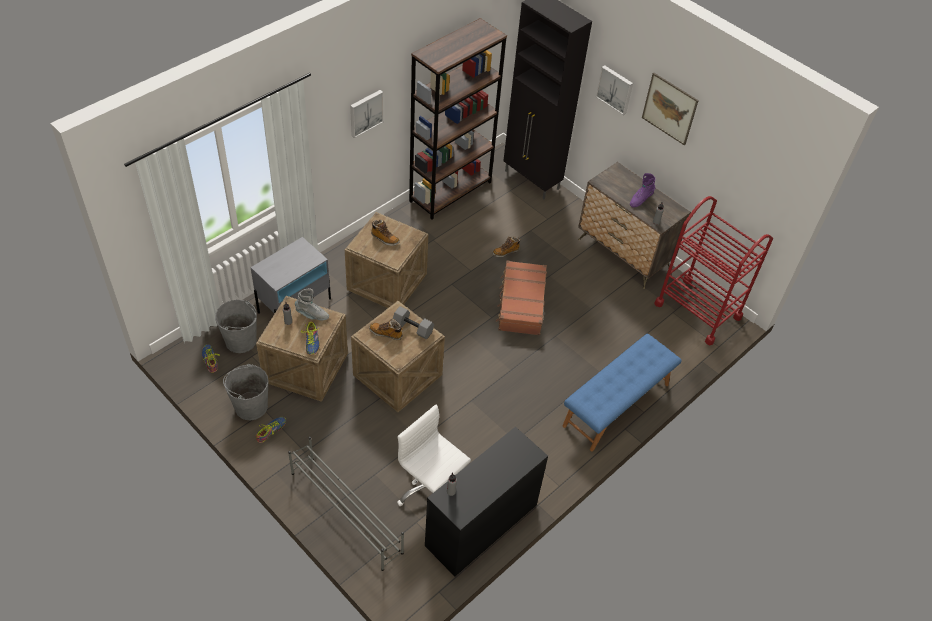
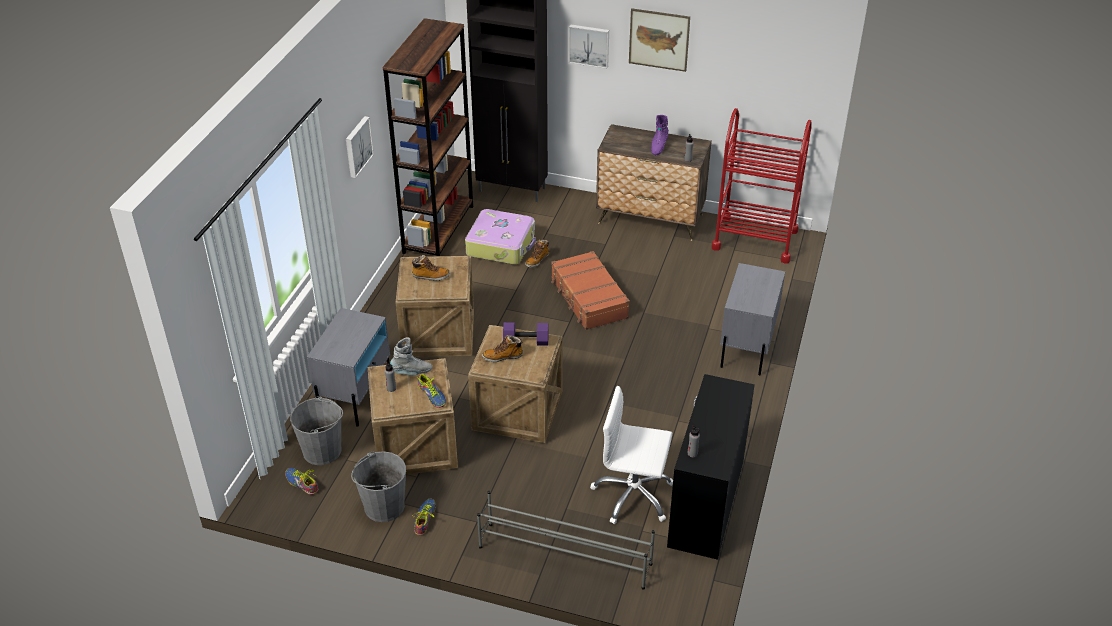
camera: 25 degrees left, 10 degrees down
(413, 327) = (526, 341): grey dumbbell -> purple dumbbell
(488, 226) = (501, 245): none -> suitcase
(617, 405) = (747, 346): blue bench -> grey nightstand

